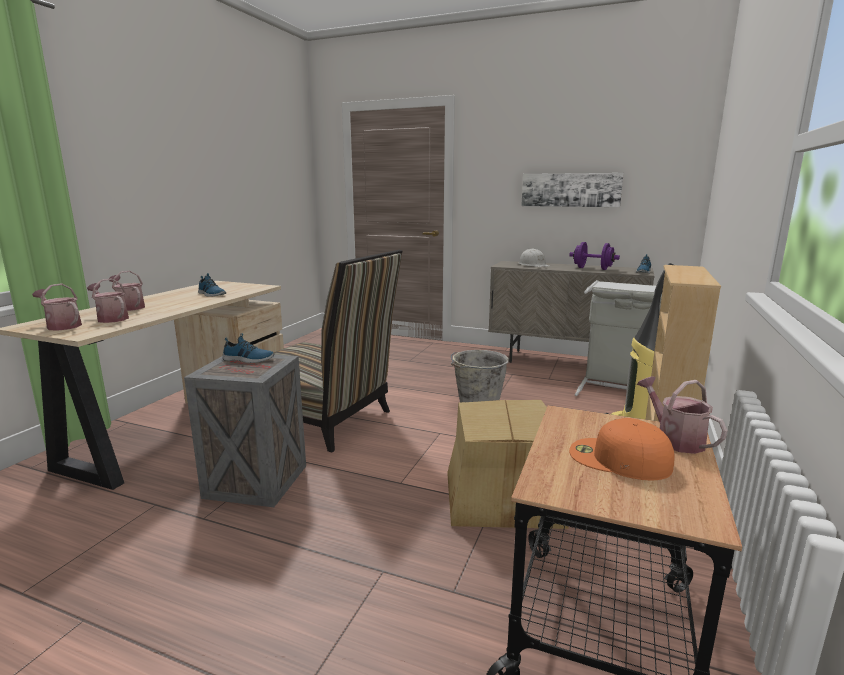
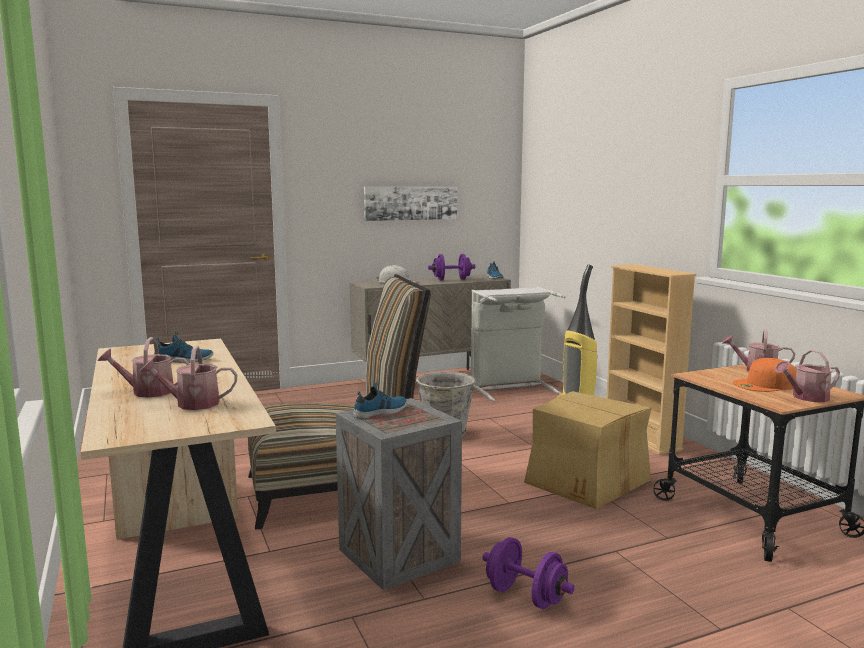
camera: 45 degrees left, 5 degrees down
(61, 326) = (168, 424): watering can -> watering can (806, 397)
(247, 559) = (525, 596): none -> purple dumbbell

